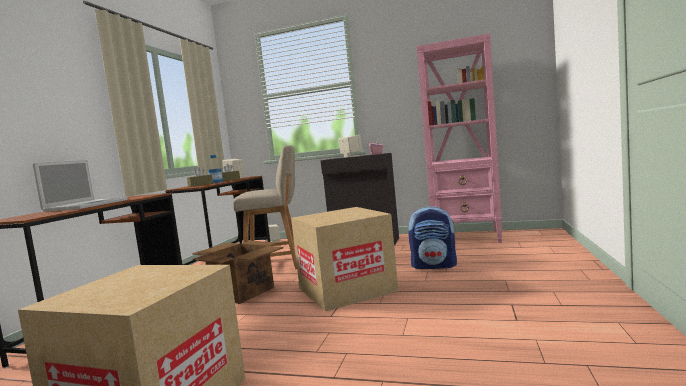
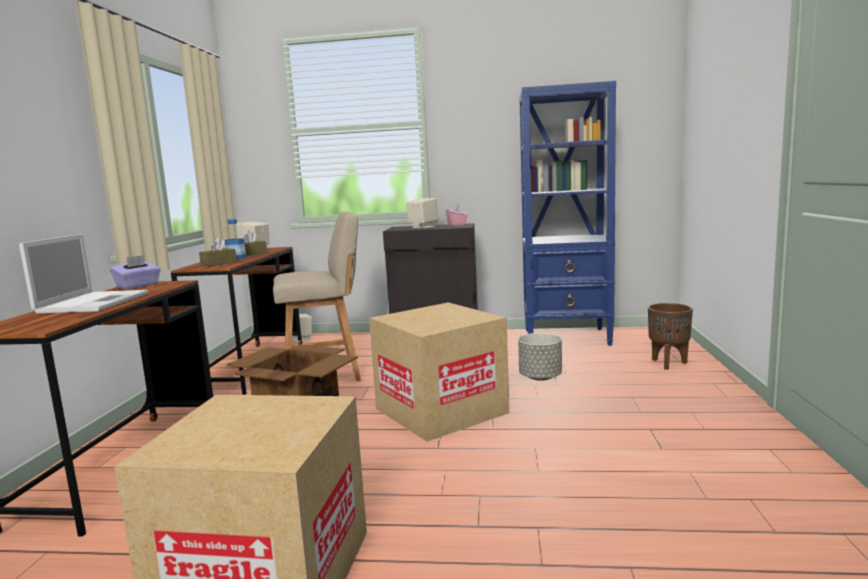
camera: 10 degrees left, 5 degrees up
(130, 197) = (138, 286): none -> purple tissue box
(434, 266) = (540, 377): backpack -> grey planter
(467, 238) = (567, 337): pink bookcase -> blue bookcase
(545, 255) = (668, 364): none -> brown planter

